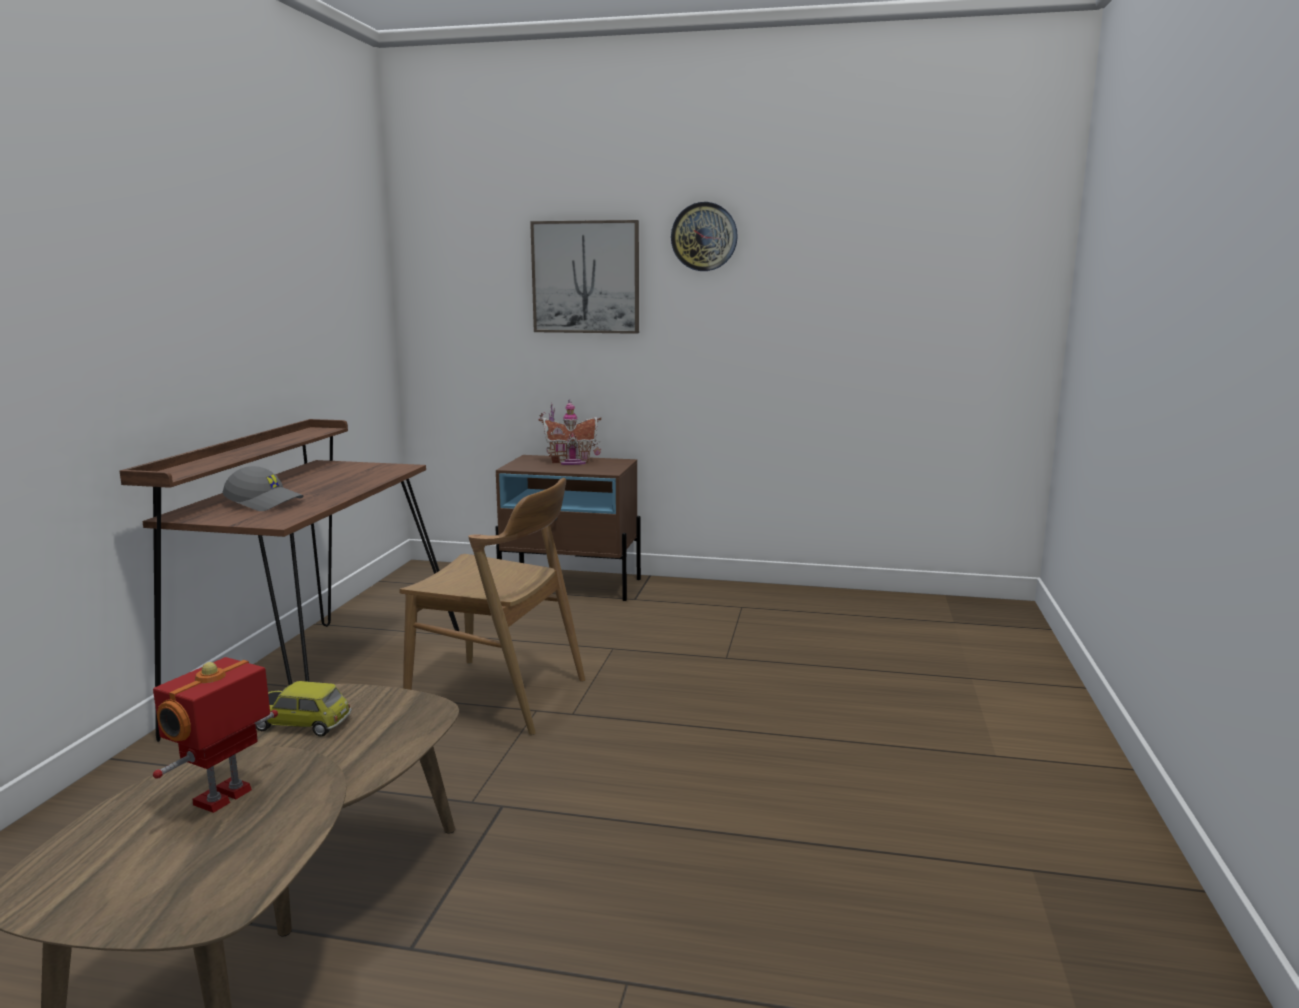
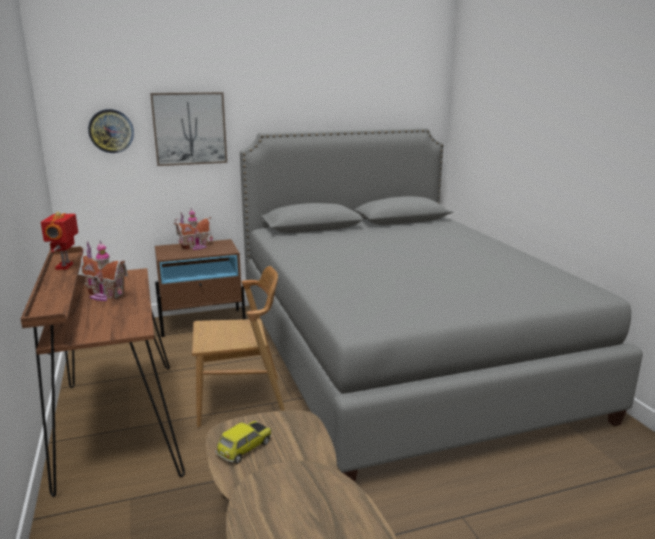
camera: 30 degrees left, 5 degrees up
(225, 798) = (292, 500): toy robot -> toy robot (65, 266)
(265, 502) = (98, 317): grey cap -> none
(303, 723) = (244, 448): toy car -> toy car turned 150 degrees clockwise
(318, 483) = (104, 295): none -> toy house
(704, 237) = (263, 102): wall clock -> wall clock (111, 131)
(823, 696) = (399, 355): none -> grey bed

